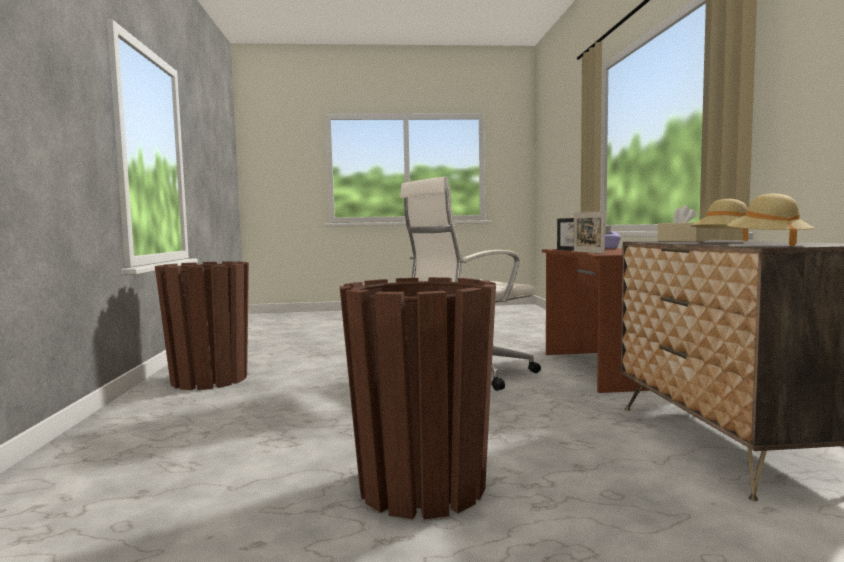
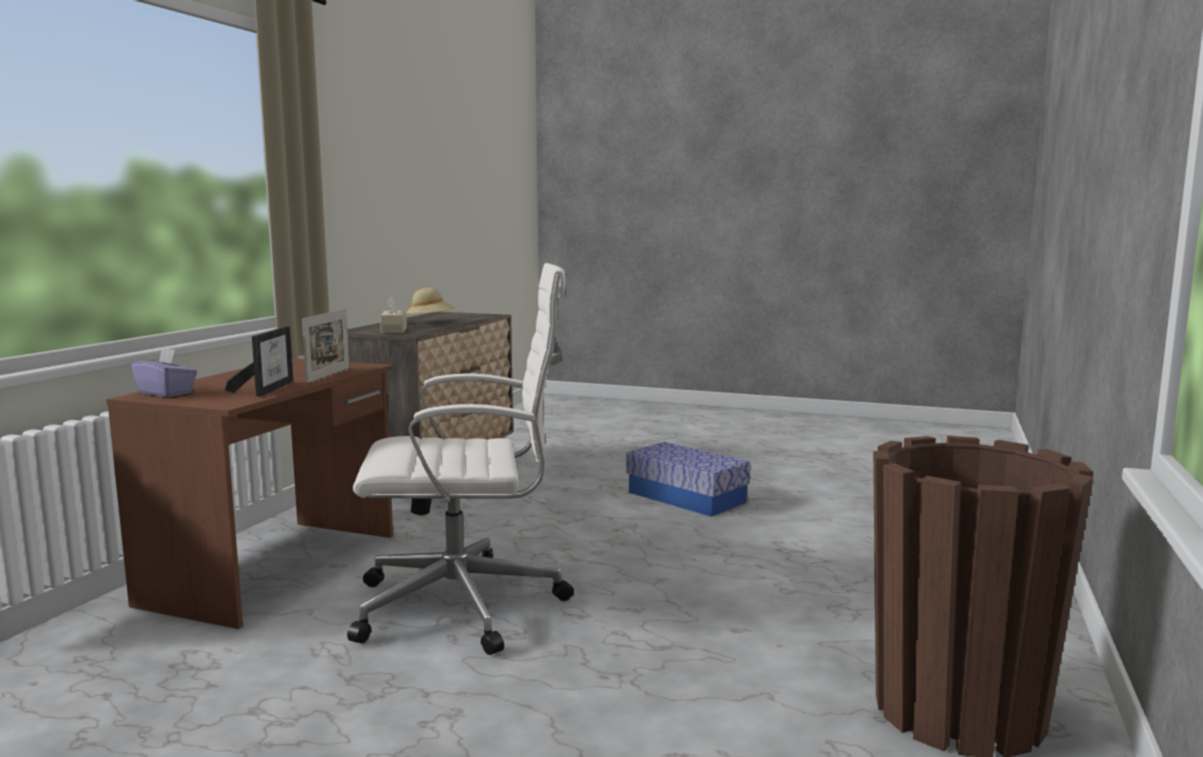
camera: 155 degrees left, 5 degrees up
(421, 486) = (686, 497): brown planter -> storage box
(767, 245) = (473, 316): beige hat -> none

